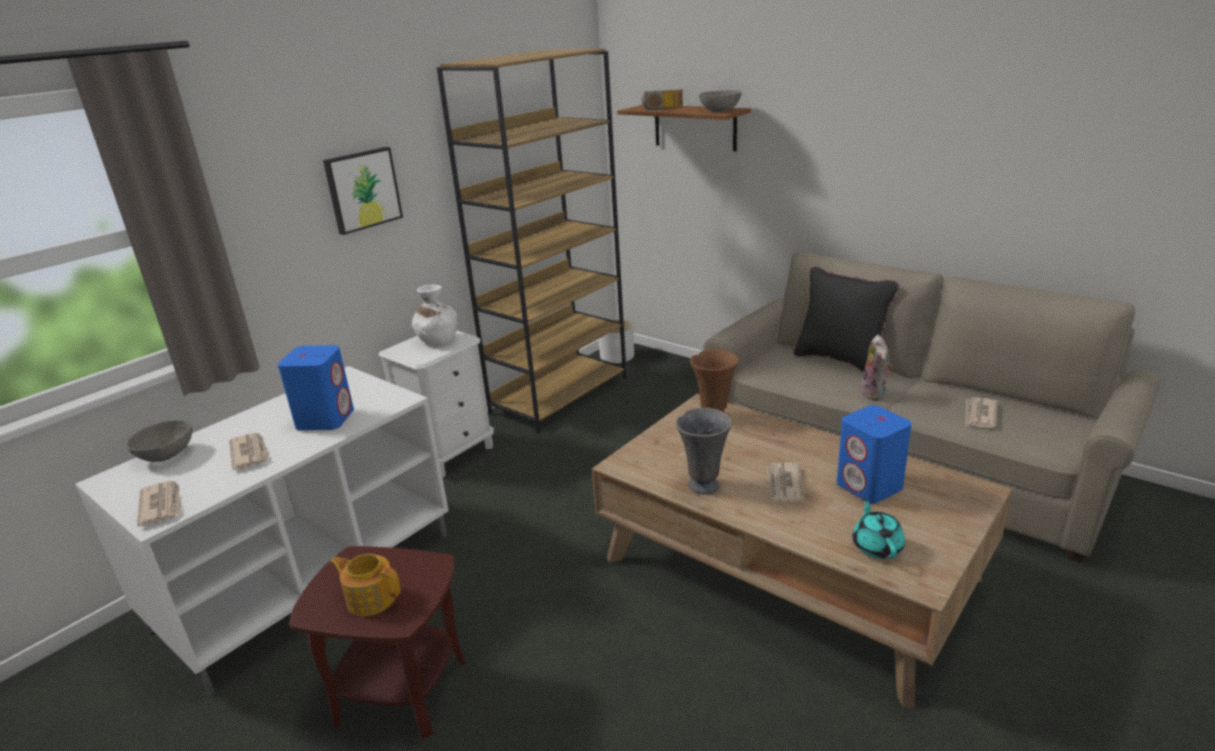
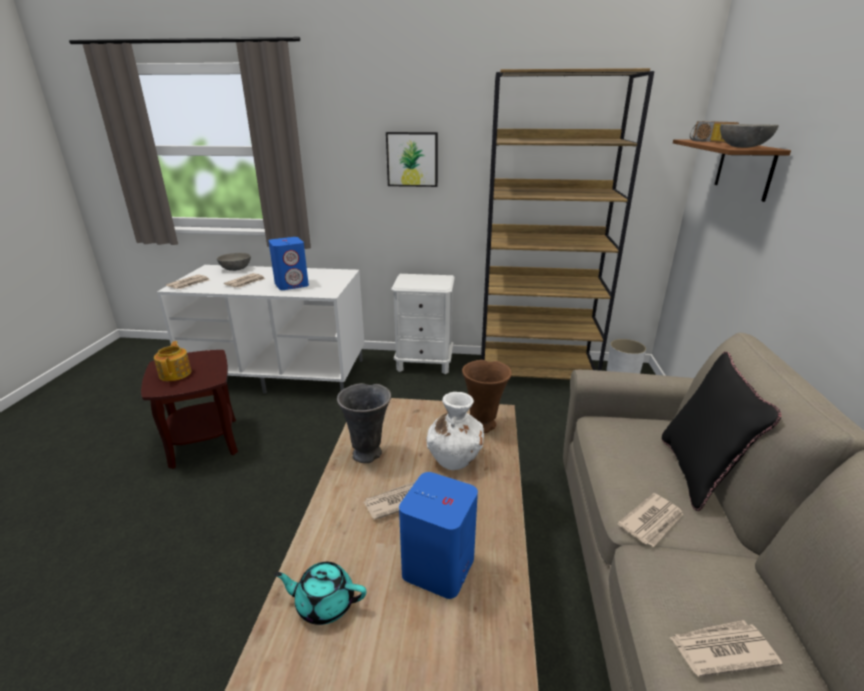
camera: 55 degrees right, 0 degrees up
(437, 340) = (431, 281): white vase -> white vase (455, 457)
(875, 393) = (652, 521): plush toy -> newspaper
(877, 546) = (324, 603): turquoise teapot -> turquoise teapot turned 135 degrees counterclockwise

